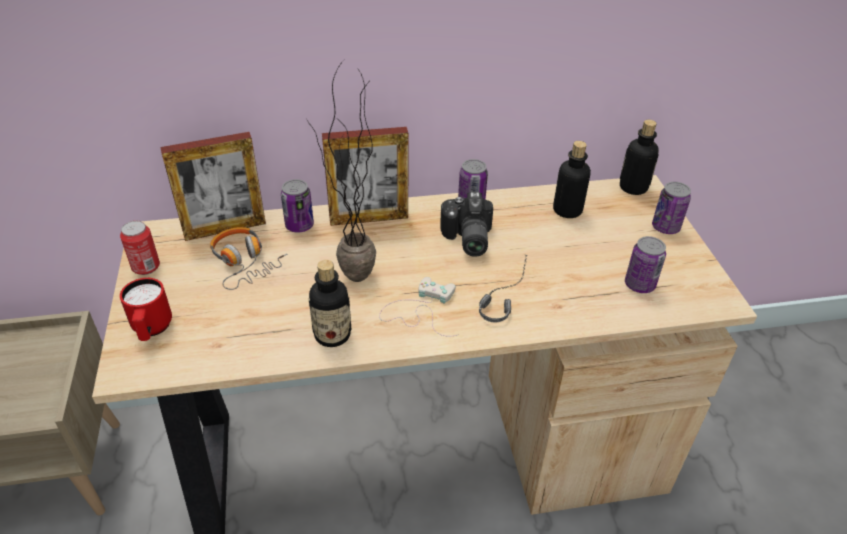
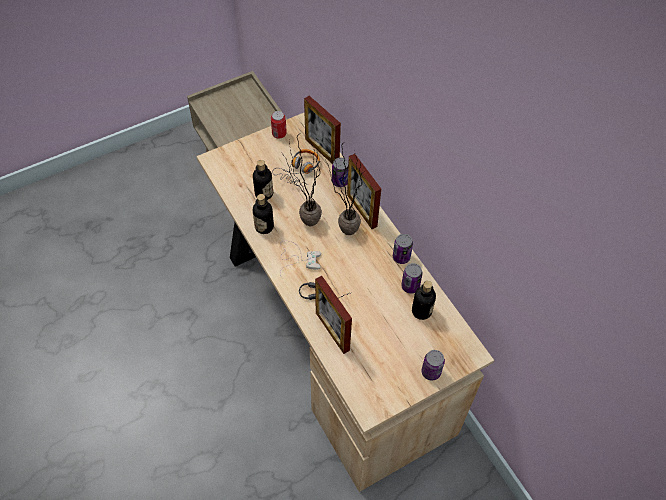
camera: 70 degrees right, 15 degrees up
(152, 330) = (239, 157): red mug -> none
(391, 246) = (342, 229): none -> potted plant
(466, 239) = (365, 263): camera -> none
(576, 304) = (332, 331): none -> picture frame
(633, 187) = (469, 347): bottle -> bottle (264, 193)
(639, 285) = (364, 362): can -> can (410, 286)

